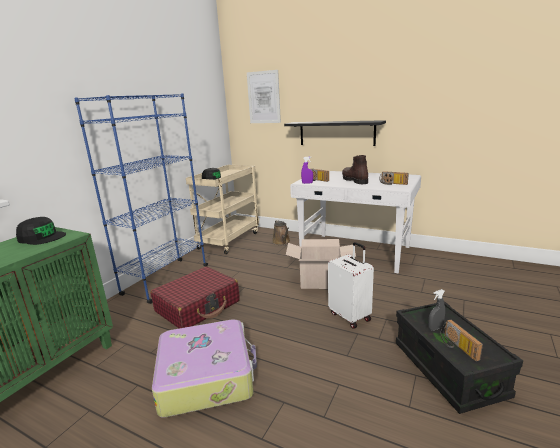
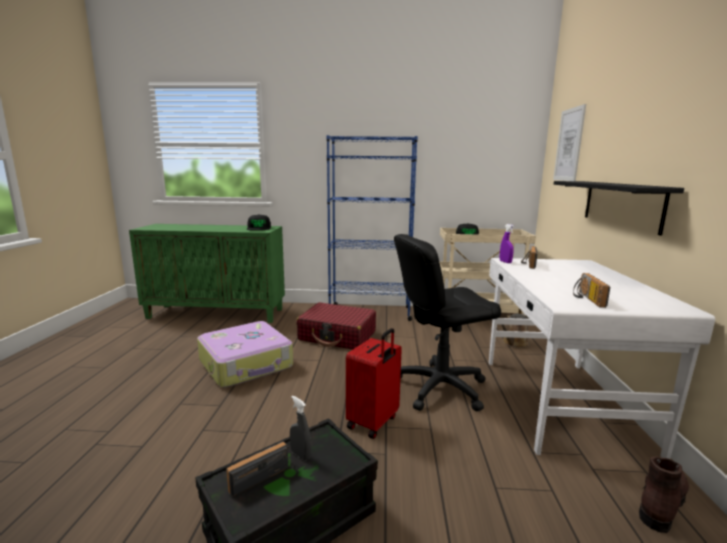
camera: 65 degrees right, 5 degrees down
(320, 281) = (440, 387): cardboard box -> black office chair
(350, 316) = (373, 422): white suitcase -> red suitcase
(354, 180) = (563, 278): brown boot -> brown boot (660, 503)

